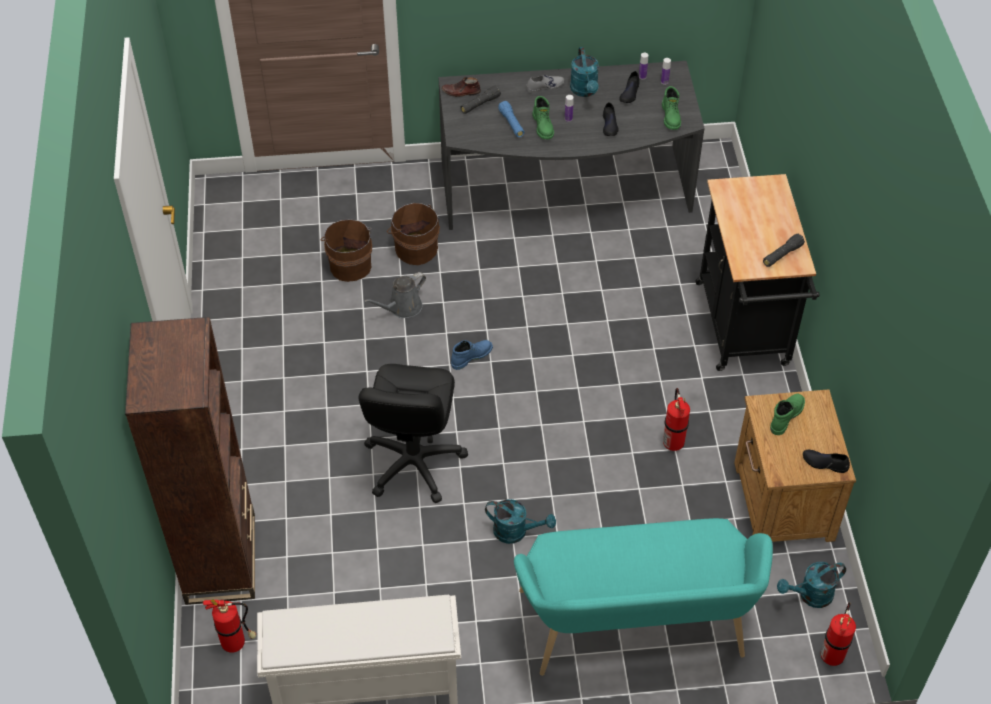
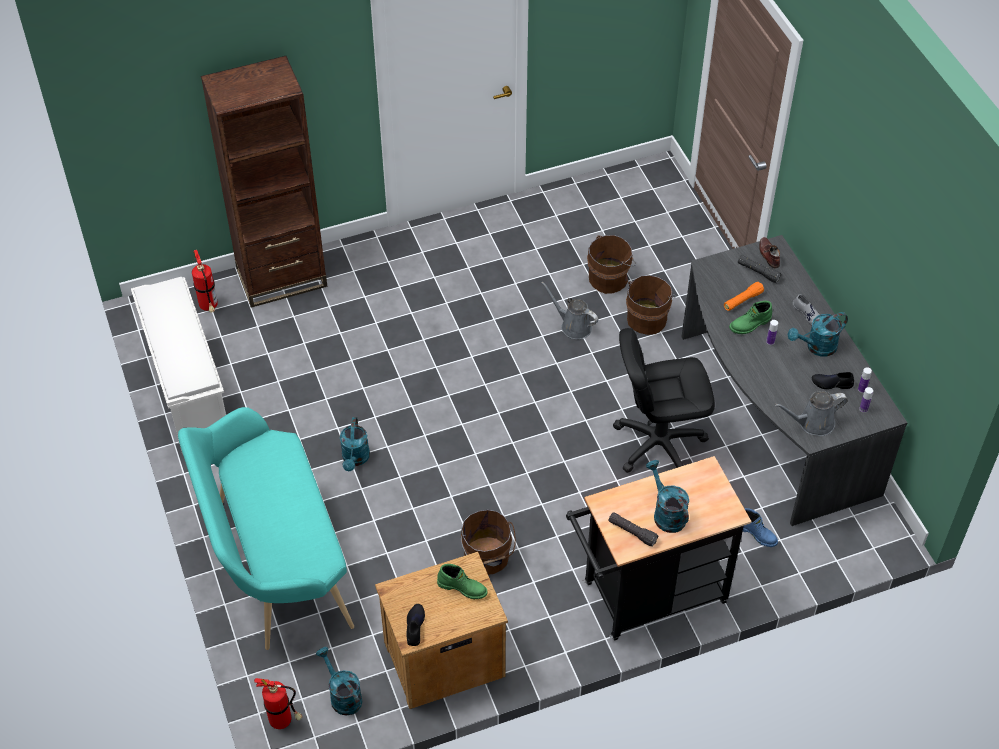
camera: 75 degrees right, 0 degrees up
(413, 463) = (406, 373): black office chair -> black office chair (658, 444)
(471, 356) = (535, 387): blue boot -> blue boot (757, 533)
(511, 124) = (742, 300): blue flashlight -> orange flashlight
(609, 125) = (776, 375): black shoe -> none
(671, 117) = (812, 423): green boot -> grey watering can
(672, 442) = (487, 558): fire extinguisher -> brown bucket
(765, 227) = (666, 513): none -> turquoise watering can

